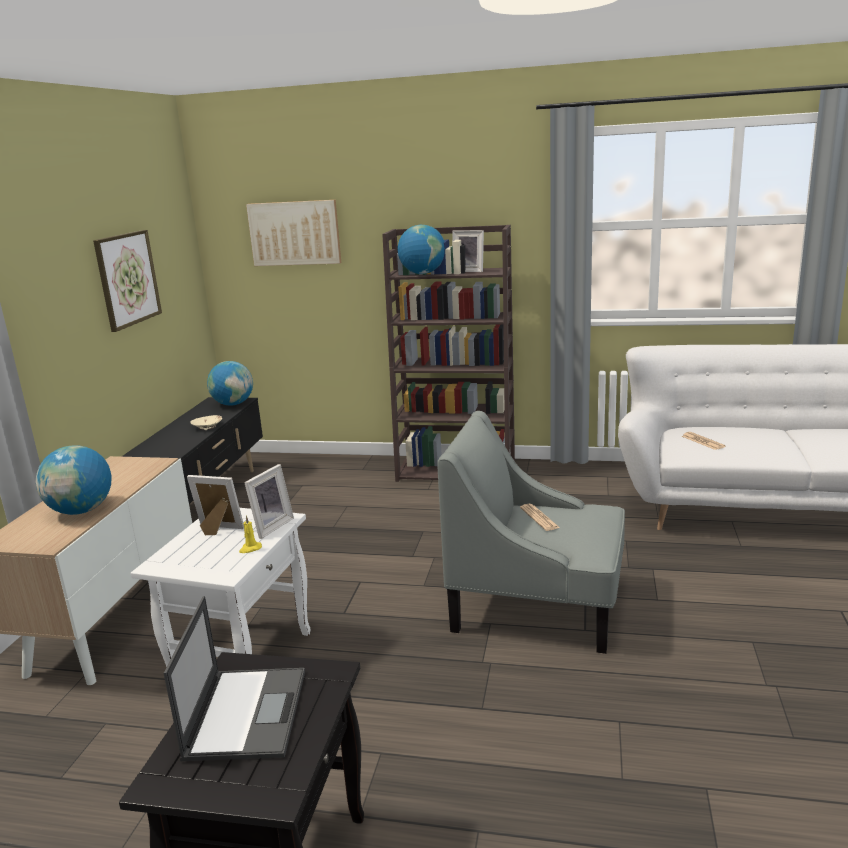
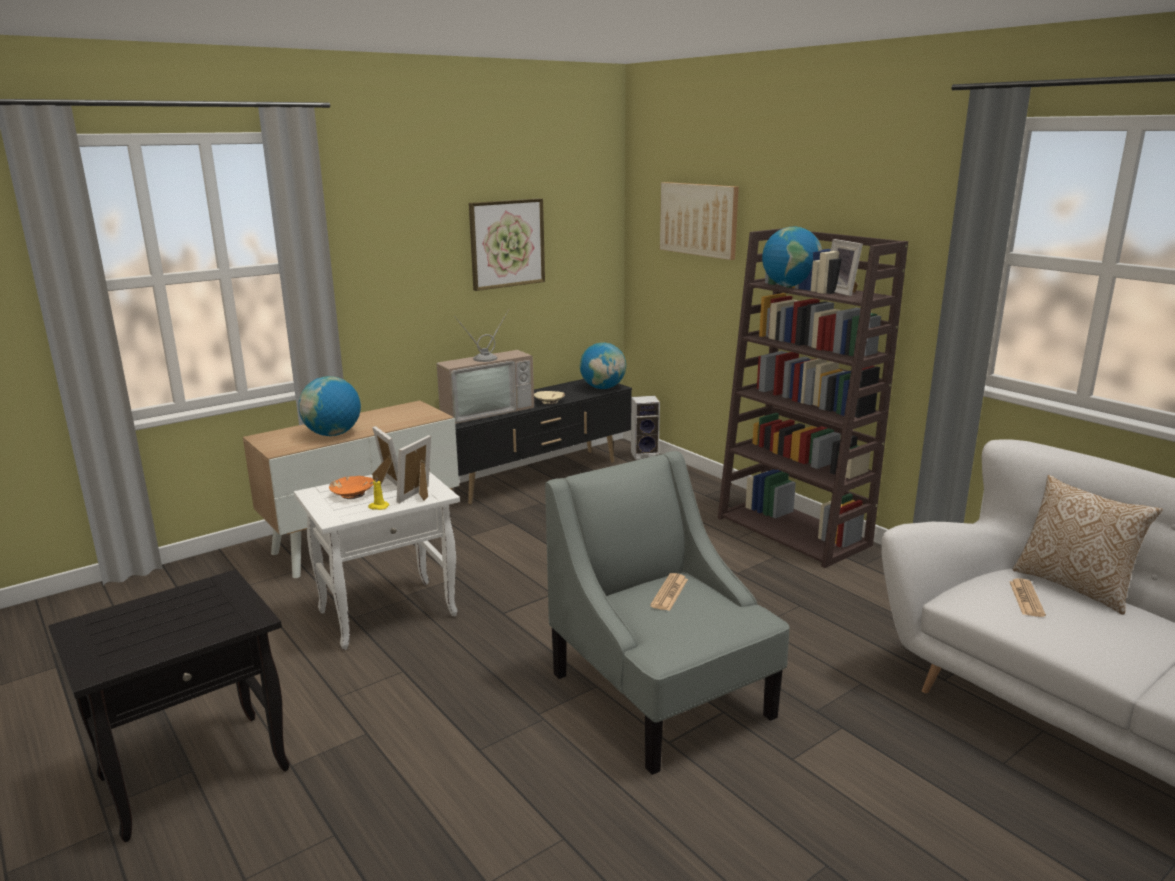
camera: 40 degrees right, 0 degrees up
(159, 451) = (485, 410): none -> television
(201, 550) = (353, 494): none -> orange bowl
(246, 712) = (175, 614): laptop -> none
(270, 457) = (645, 454): none -> speaker
(270, 526) = (419, 496): picture frame -> picture frame turned 135 degrees clockwise
(707, 427) = (1074, 586): none -> pillow

